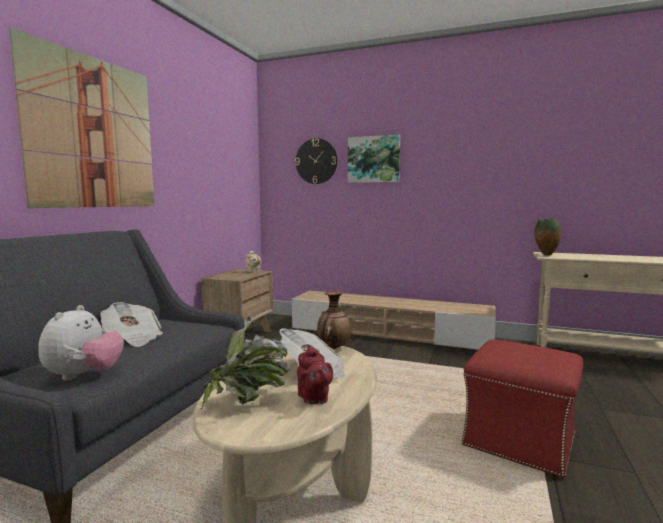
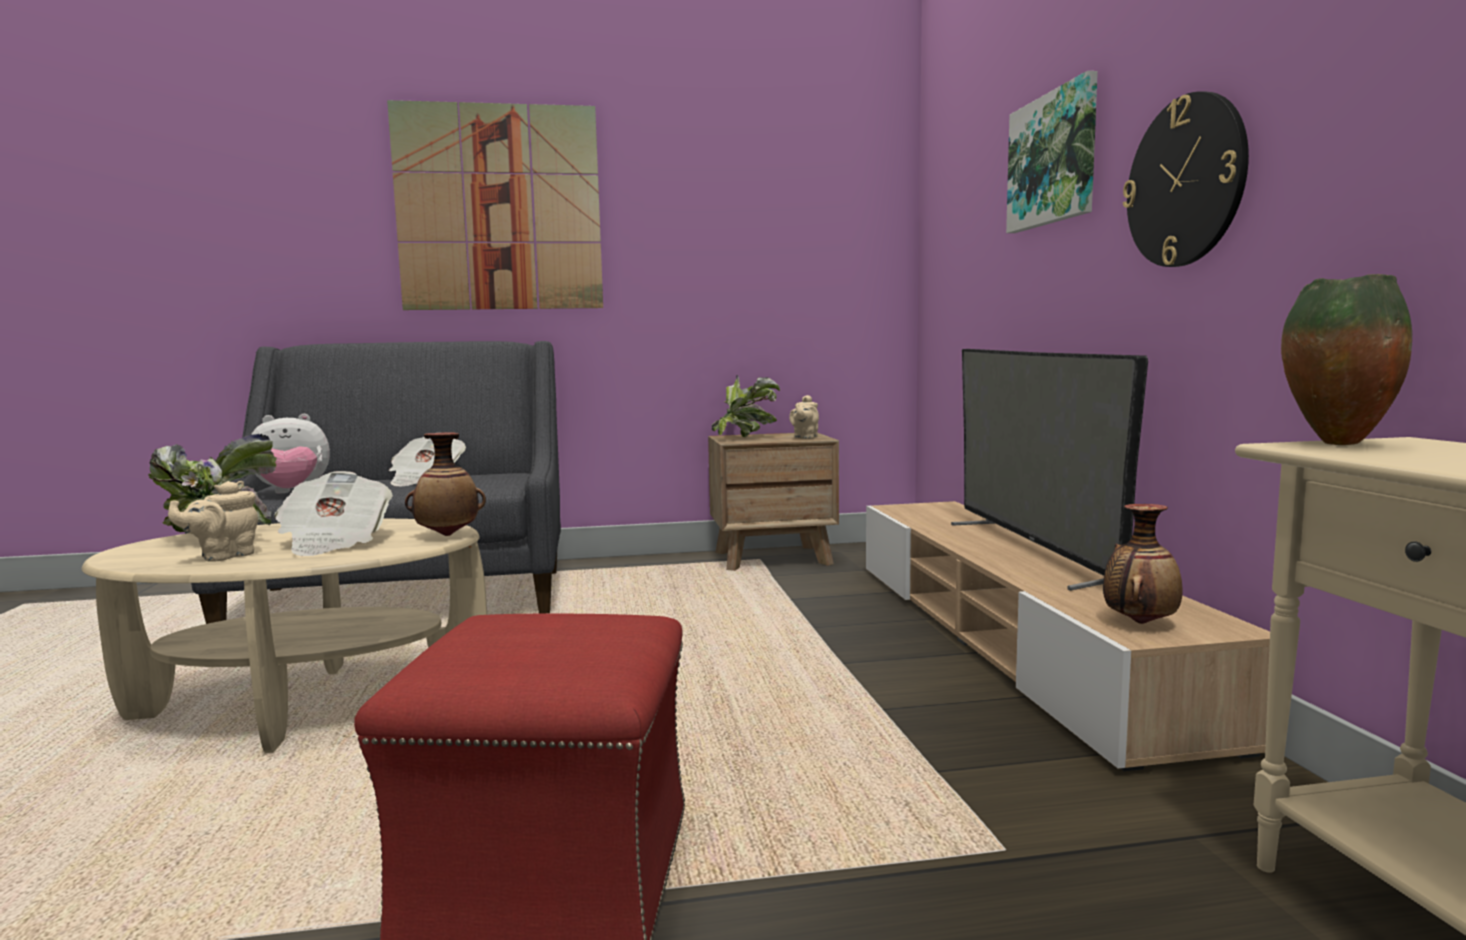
camera: 60 degrees right, 0 degrees up
(230, 276) = (746, 438): none -> potted plant
(314, 399) = (223, 556): red teapot -> beige teapot
(316, 161) = (976, 191): wall clock -> wall clock (1185, 182)
(393, 300) = (1031, 550): none -> television
(475, 310) = (1139, 622): none -> vase

